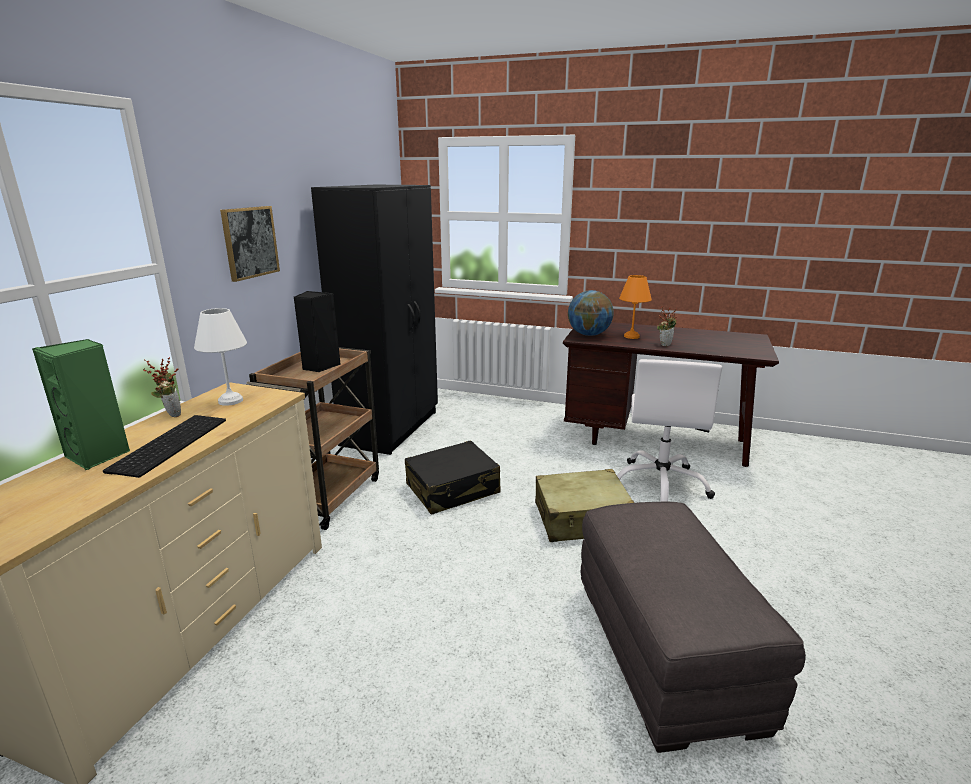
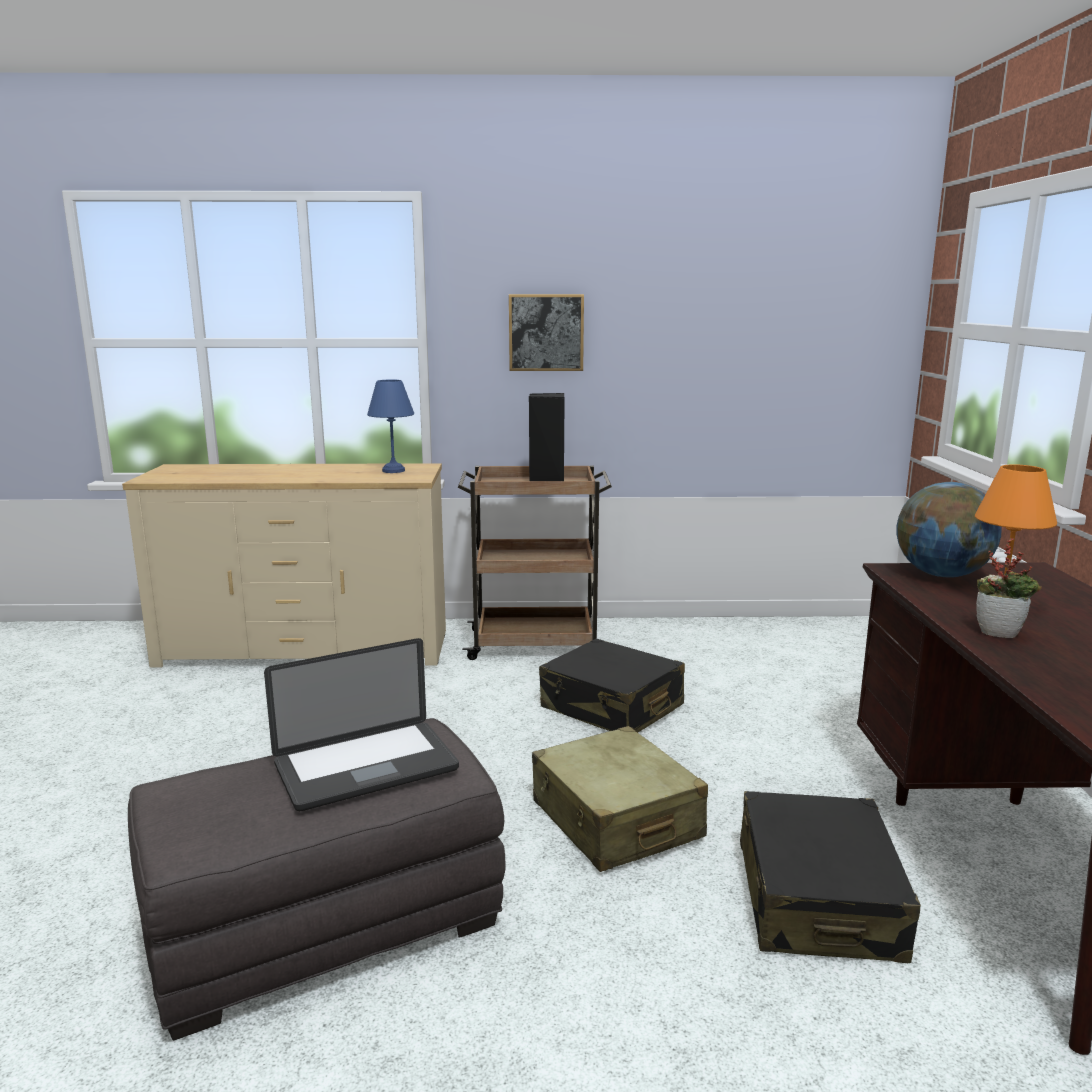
camera: 70 degrees right, 5 degrees down
(99, 455) = (271, 468): green speaker -> none
(169, 443) = (297, 475): keyboard -> none
(171, 414) = (354, 465): potted plant -> none
(230, 401) = (392, 471): white table lamp -> blue table lamp
(392, 428) = (733, 635): black wardrobe -> none
(660, 484) = (817, 899): white office chair -> black suitcase
(667, 537) = (366, 767): none -> laptop

